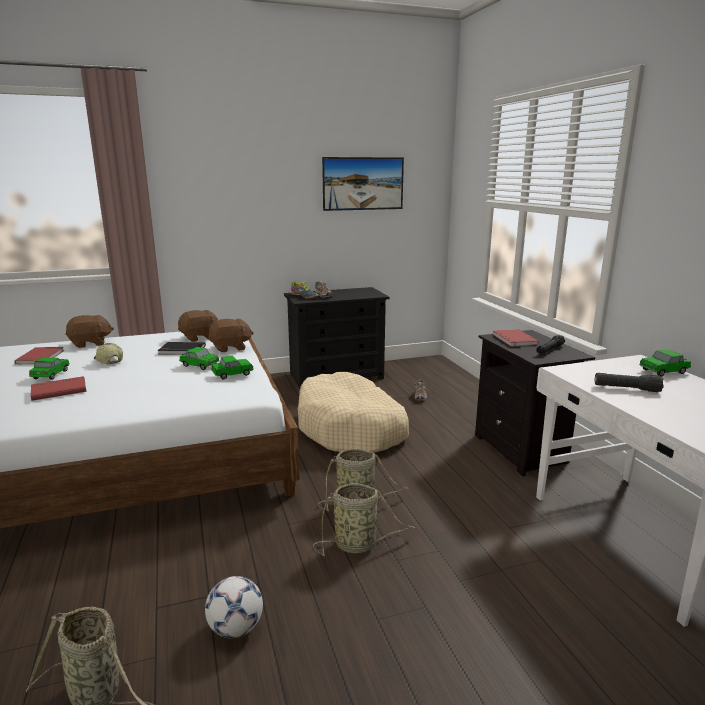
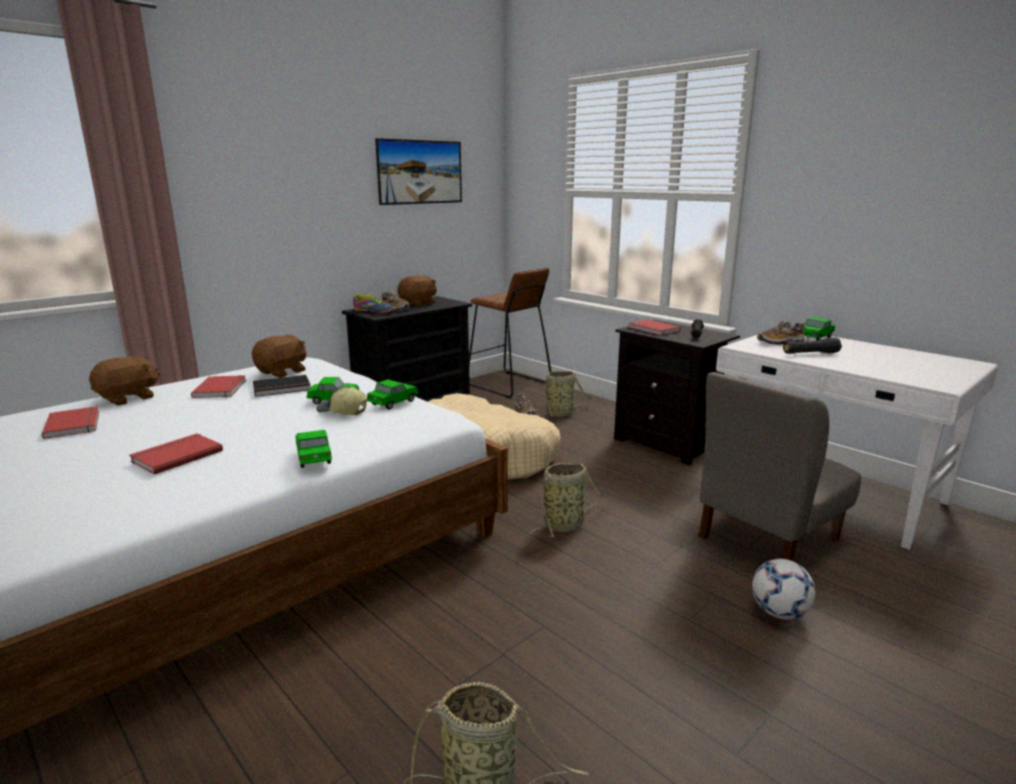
camera: 25 degrees left, 0 degrees up
(51, 375) = (131, 441): toy car -> toy car (314, 458)
(108, 360) = (194, 413): cap -> cap (342, 412)
(148, 345) = (222, 389): none -> red book
(230, 348) = (342, 377): brown plush toy -> brown plush toy (418, 303)
(236, 628) = (565, 674): football -> football (779, 613)
(358, 544) = (605, 561): basket -> basket (561, 413)
(429, 369) = (508, 385): none -> brown stool
(530, 566) = (766, 537): none -> grey chair
(612, 372) = (780, 343): none -> shoe

